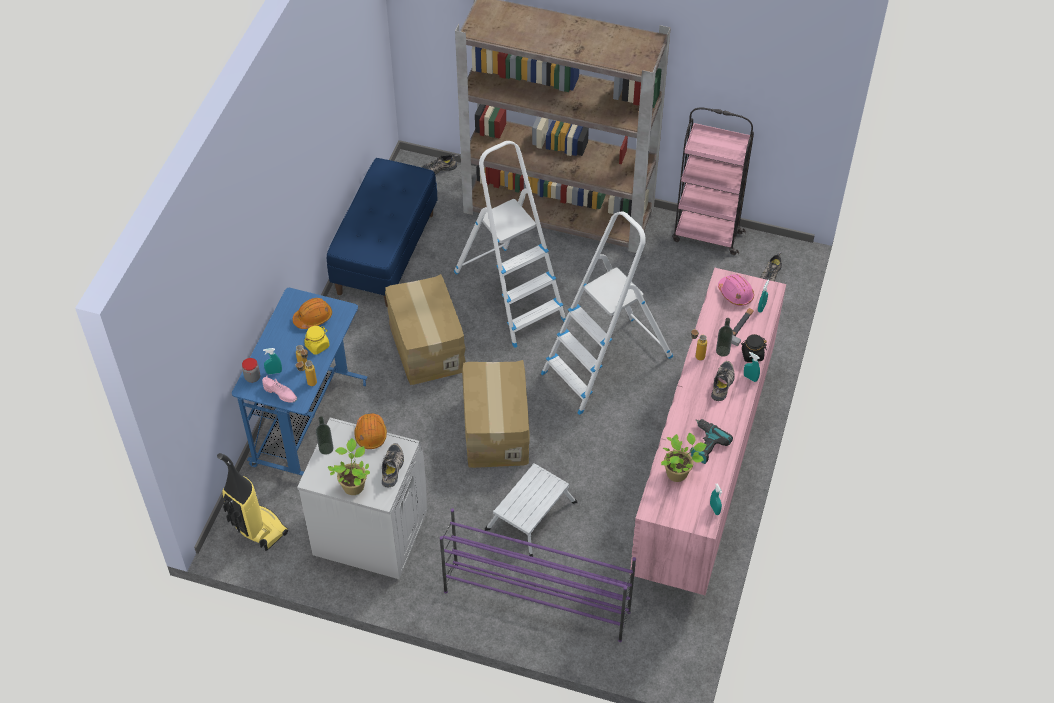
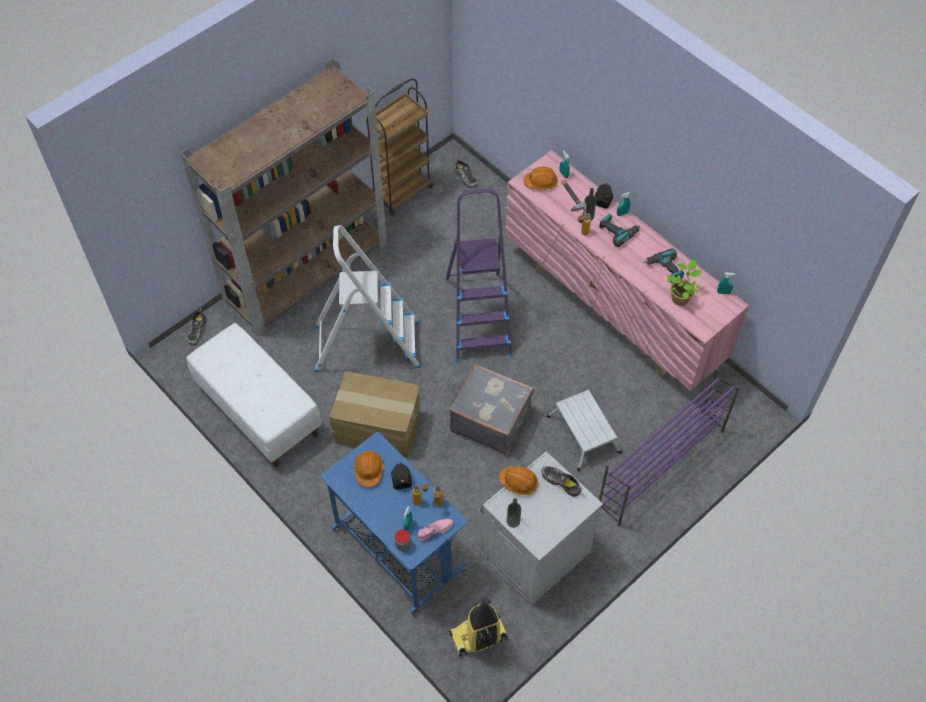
camera: 60 degrees left, 5 degrees up
(317, 346) = (401, 480): yellow jar -> black jar
(353, 485) = (562, 517): potted plant -> none
(385, 252) = (258, 411): blue bench -> white bench
(495, 430) = (490, 419): cardboard box -> grey suitcase
(606, 365) = (478, 317): white step ladder -> purple step ladder
(706, 236) = (402, 194): pink cart -> brown cart
(723, 384) = (618, 231): shoe -> power drill
(735, 294) = (541, 182): pink hard hat -> orange hard hat

